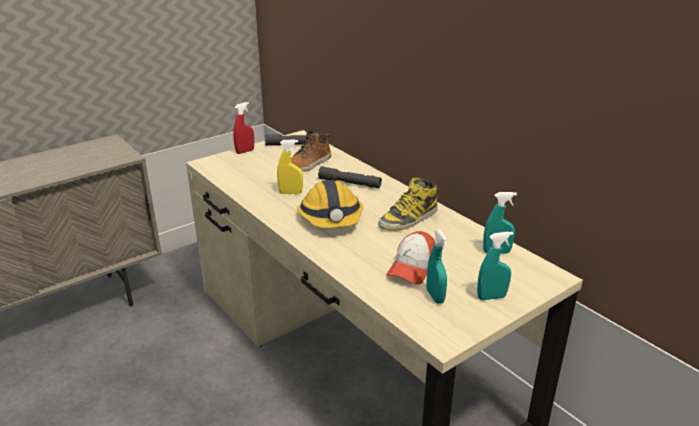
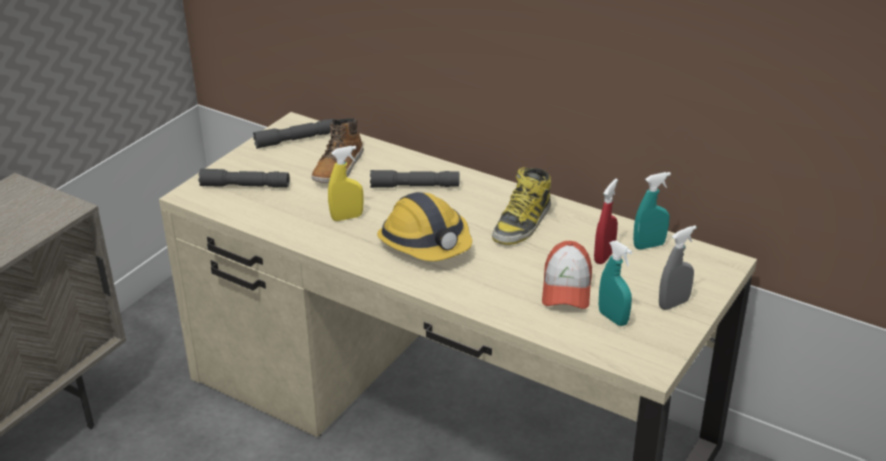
camera: 20 degrees left, 5 degrees up
(242, 164) = (245, 186): none -> grey flashlight
(245, 151) = (233, 164): red spray bottle -> red spray bottle (604, 256)
(491, 297) = (673, 303): turquoise spray bottle -> grey spray bottle

